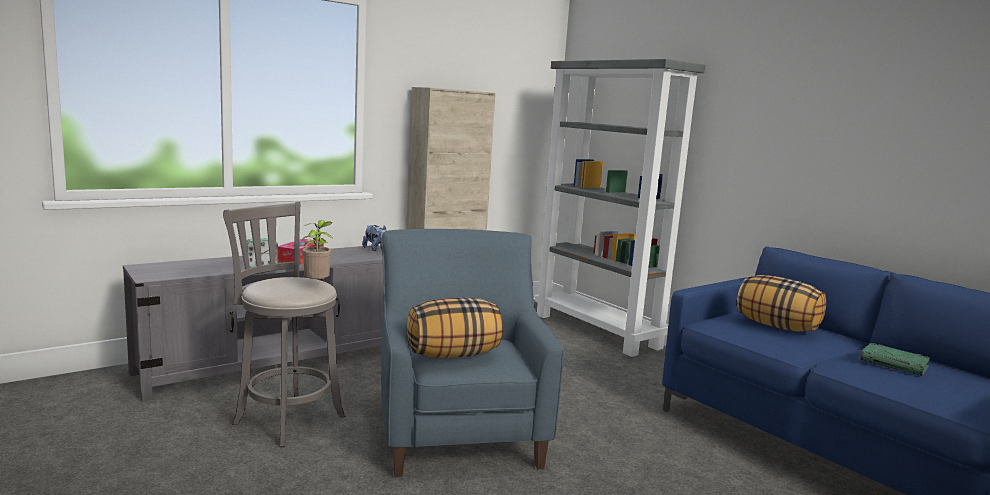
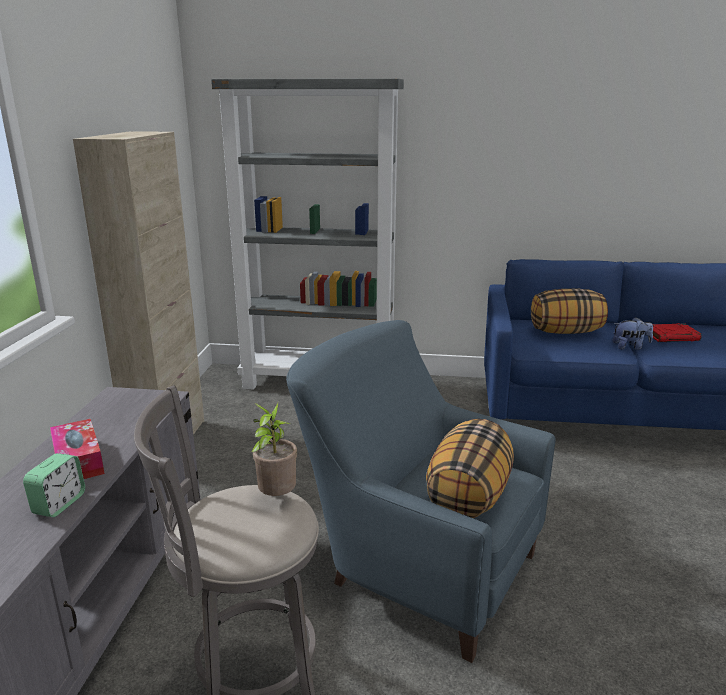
camera: 45 degrees left, 10 degrees up
(376, 249) = (128, 395): plush toy -> plush toy (630, 347)
(895, 364) = (671, 336): green book -> red book

